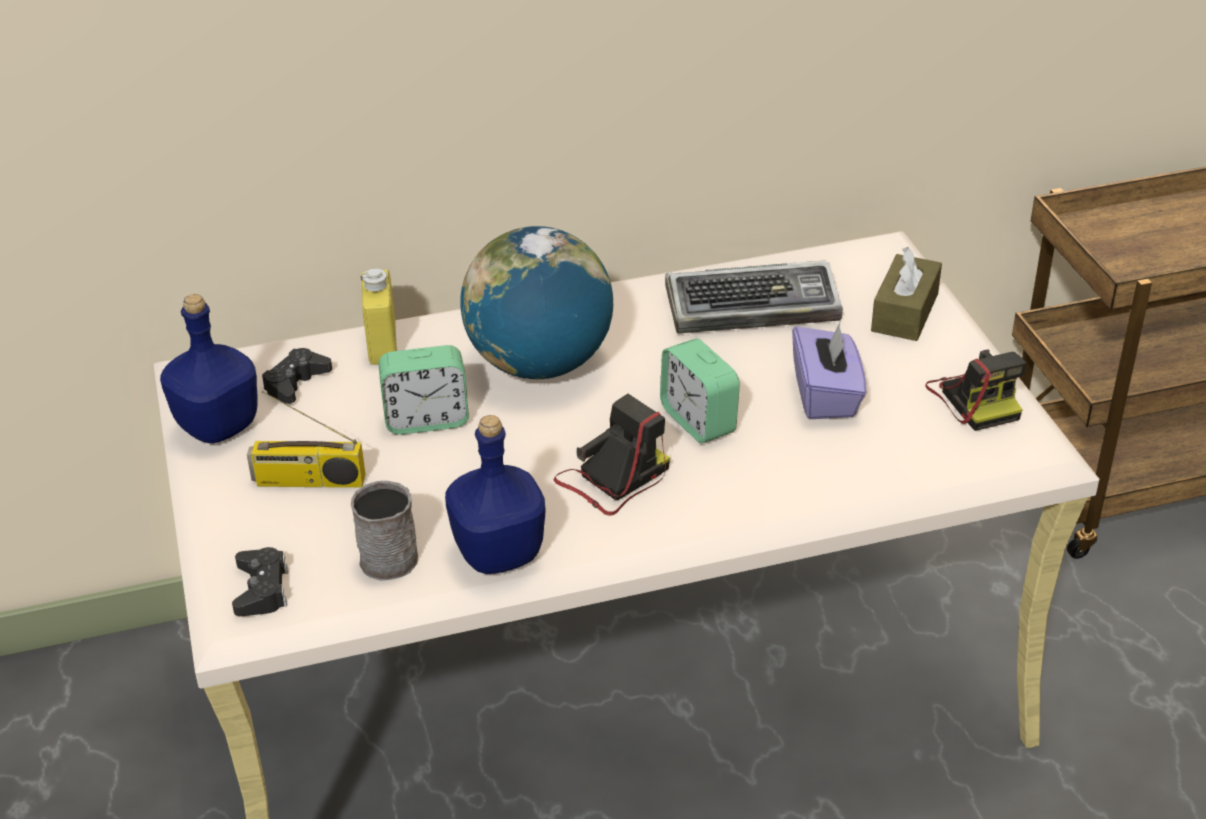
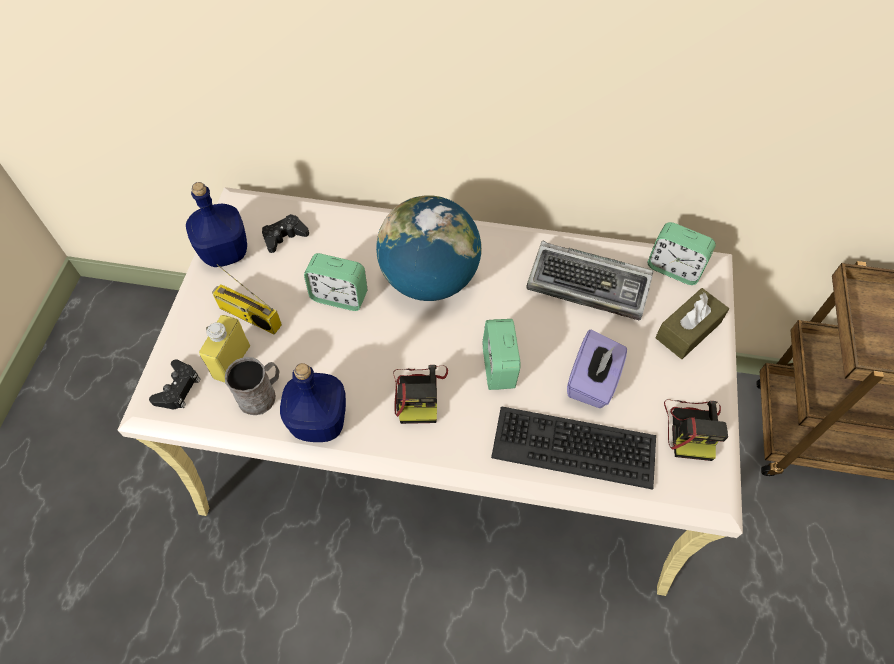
camera: 25 degrees right, 20 degrees up
(382, 345) = (348, 226): yellow bottle -> yellow bottle (232, 362)
(613, 479) = (419, 393): camera -> camera turned 105 degrees clockwise
(846, 260) = (674, 268): none -> alarm clock
(849, 463) = (574, 446): none -> keyboard

